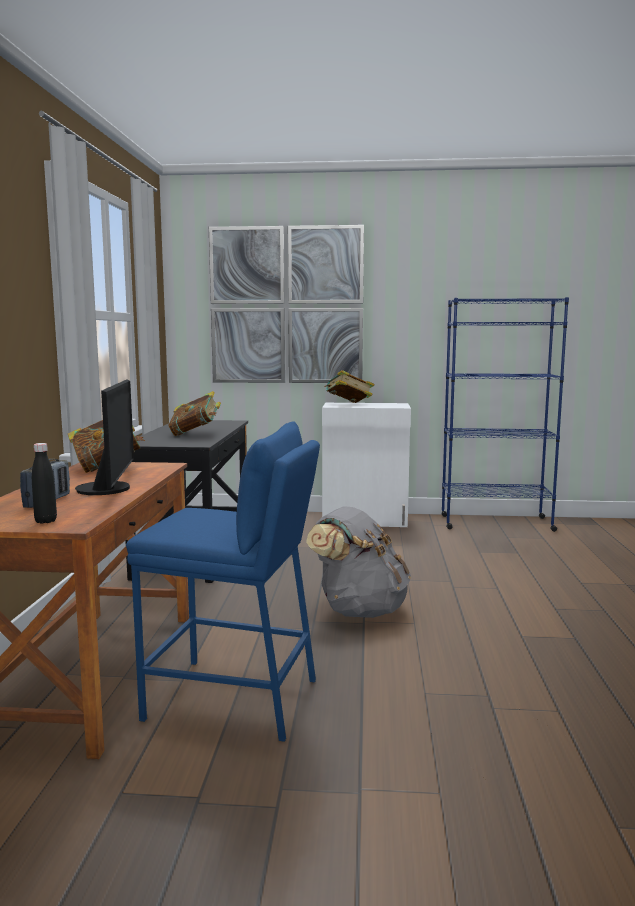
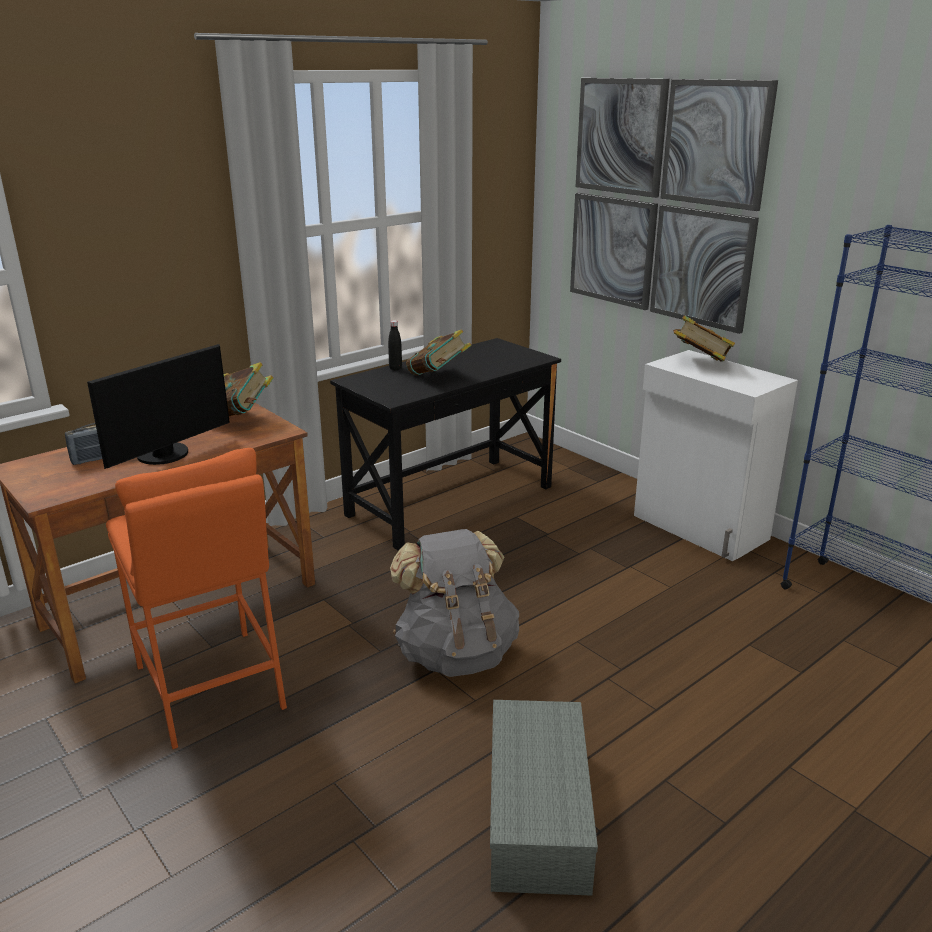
camera: 45 degrees right, 15 degrees up
(46, 521) = (45, 486): black bottle -> black bottle (395, 368)
(233, 699) = (210, 687): blue stool -> orange stool
(543, 646) = (540, 815): none -> grey storage box

